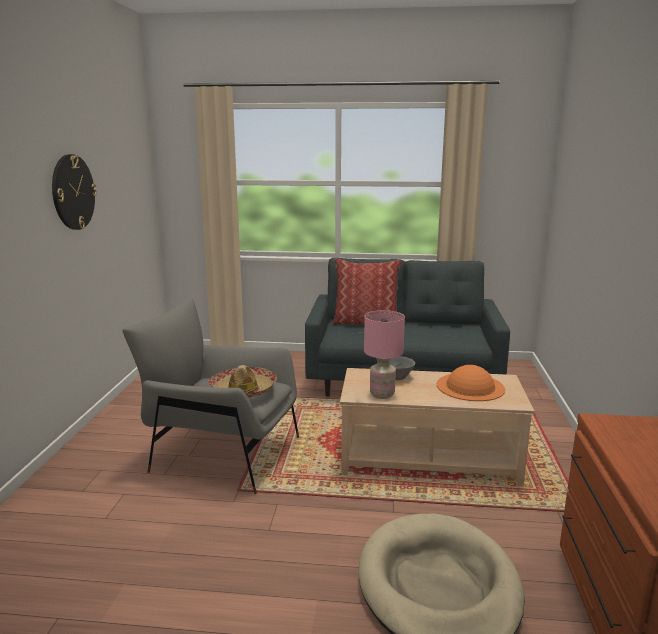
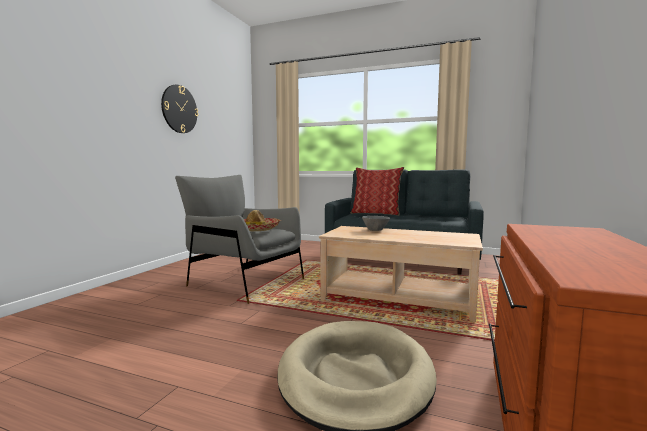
camera: 15 degrees right, 10 degrees down
(382, 395) = (355, 235): pink table lamp -> none
(470, 386) = (432, 236): orange hat -> none

